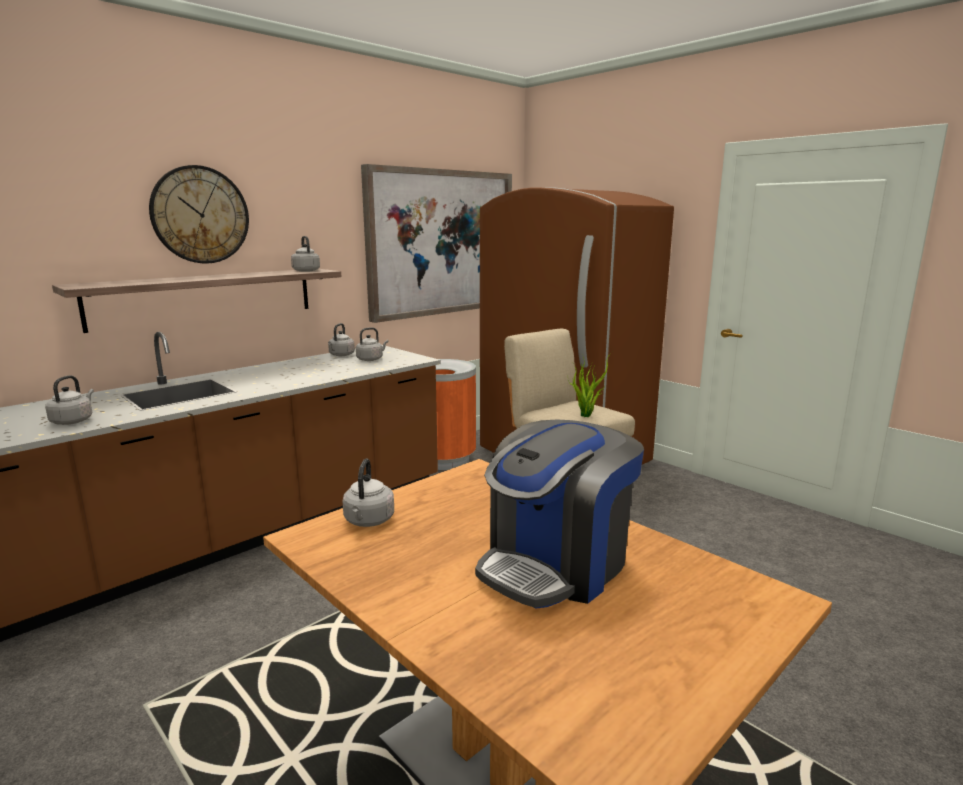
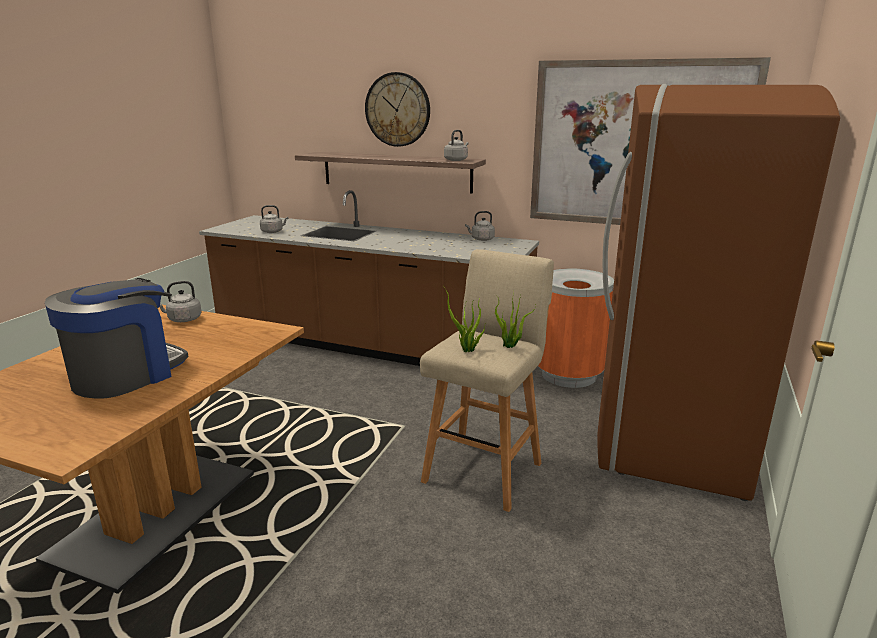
camera: 65 degrees right, 5 degrees up
(371, 359) = (481, 248): grey kettle -> none
(556, 564) = (127, 374): coffee machine -> coffee machine turned 105 degrees clockwise

